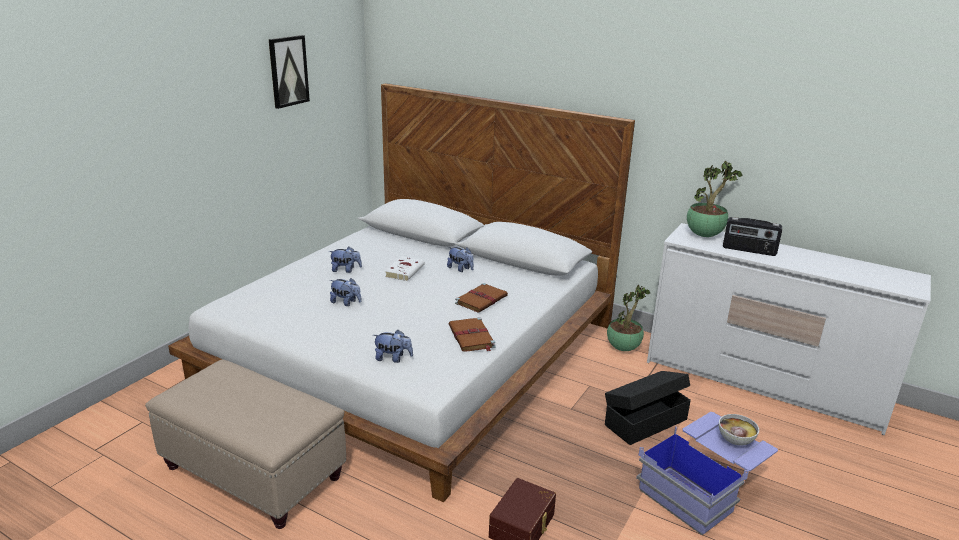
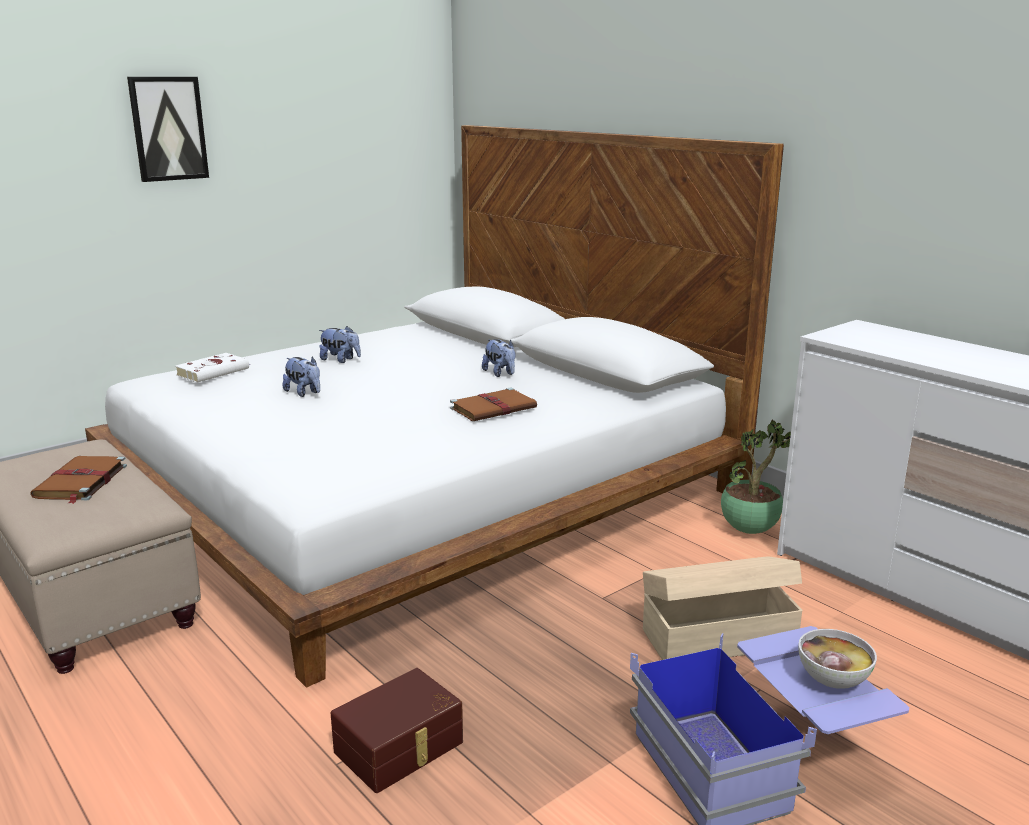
camera: 20 degrees right, 5 degrees down
(288, 71) = (318, 93): picture -> picture (168, 129)
(393, 358) = (296, 458): plush toy -> none
(405, 271) = (418, 367): white book -> white book (214, 372)
(471, 337) = (434, 448): brown book -> brown book (80, 482)
(644, 422) = (716, 637): black storage box -> beige storage box
(705, 235) = (884, 335): potted plant -> none
(749, 250) = (952, 357): radio -> none

